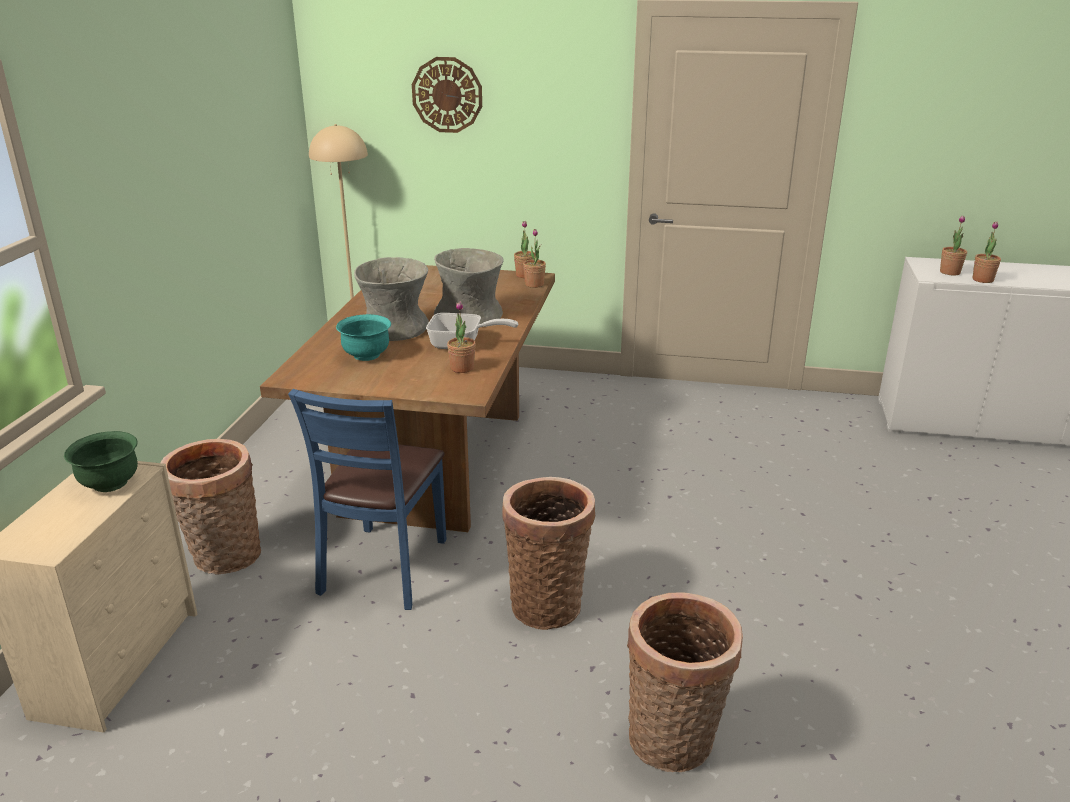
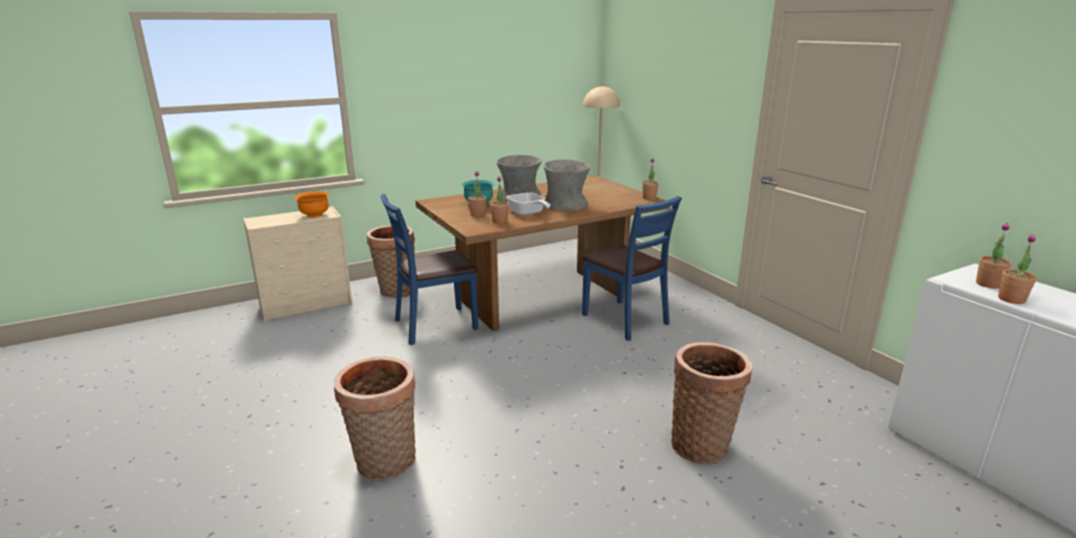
camera: 50 degrees right, 5 degrees down
(110, 484) = (314, 215): green bowl -> orange bowl
(447, 95) = (663, 71): wall clock -> none
(534, 284) = (641, 203): potted plant -> potted plant (477, 214)
(547, 603) = (461, 377): basket -> basket (702, 444)
(566, 442) = (625, 320): none -> blue chair

